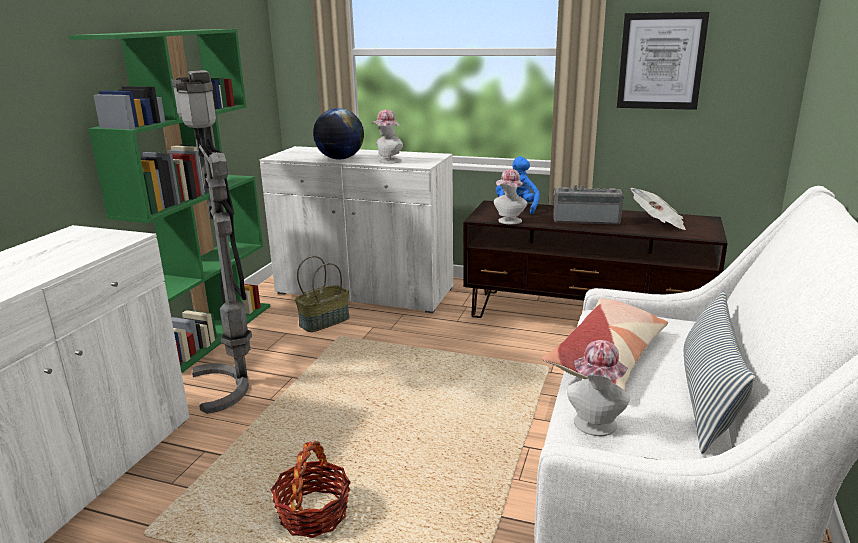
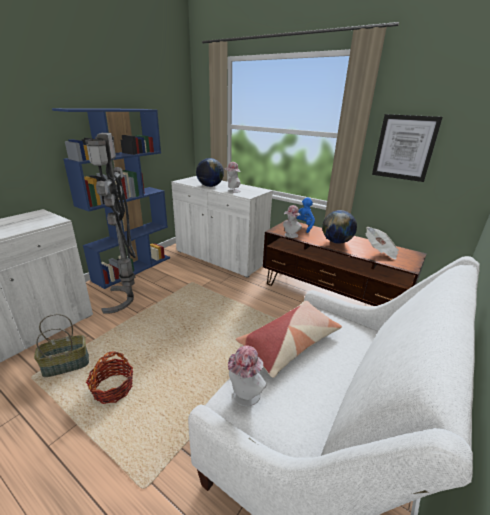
camera: 15 degrees right, 5 degrees up
(210, 334) = (133, 268): green bookcase -> blue bookcase
(324, 321) = (190, 271): basket -> basket (67, 364)
(586, 220) = (336, 242): radio -> globe
(707, 401) = (332, 395): pillow -> none

